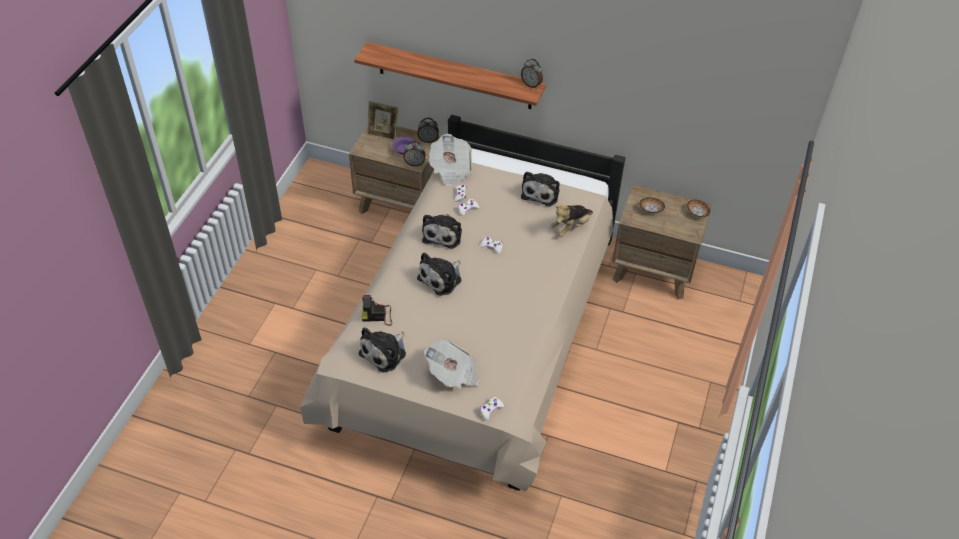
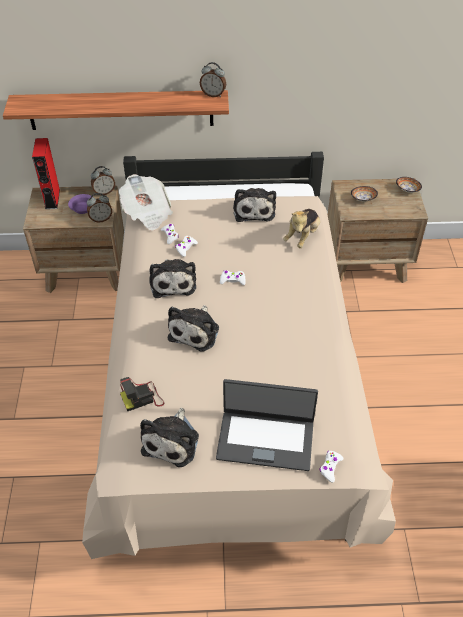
camera: 20 degrees left, 0 degrees up
(383, 134) = (52, 199): picture frame -> red speaker
(453, 374) = (265, 439): newspaper -> laptop

